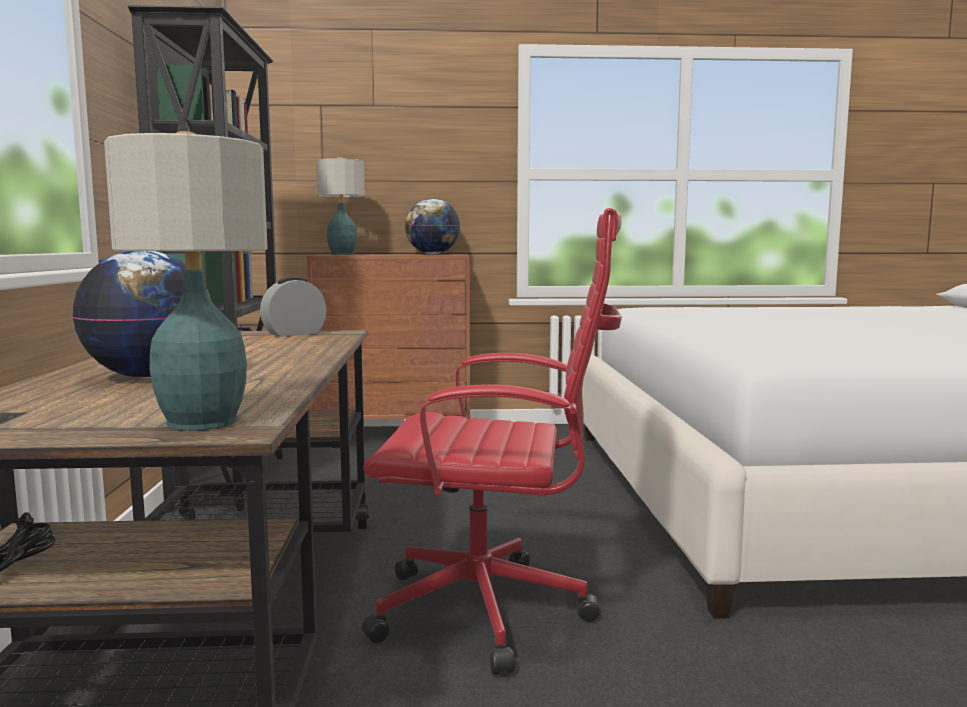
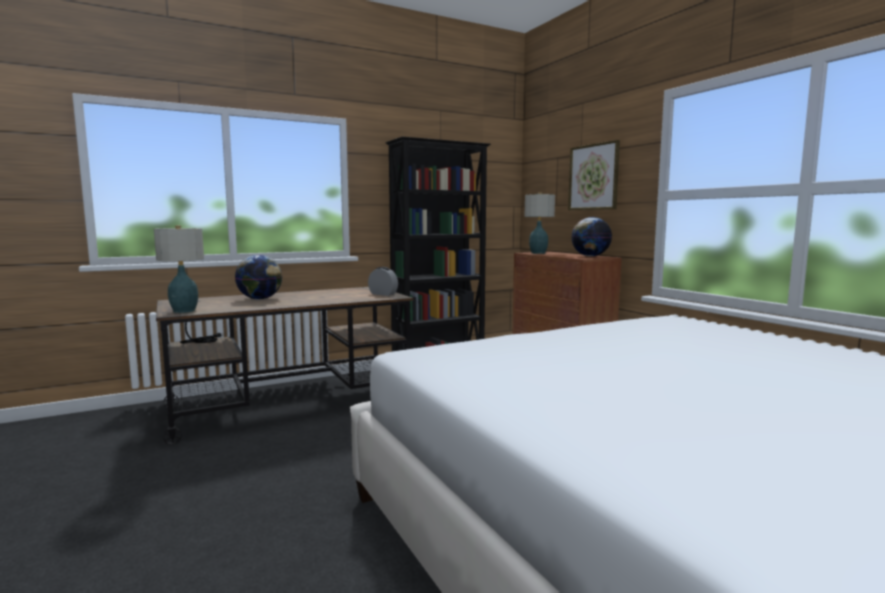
camera: 65 degrees right, 0 degrees up
(405, 142) = (593, 177): none -> picture
(492, 611) = (335, 443): red office chair -> none

